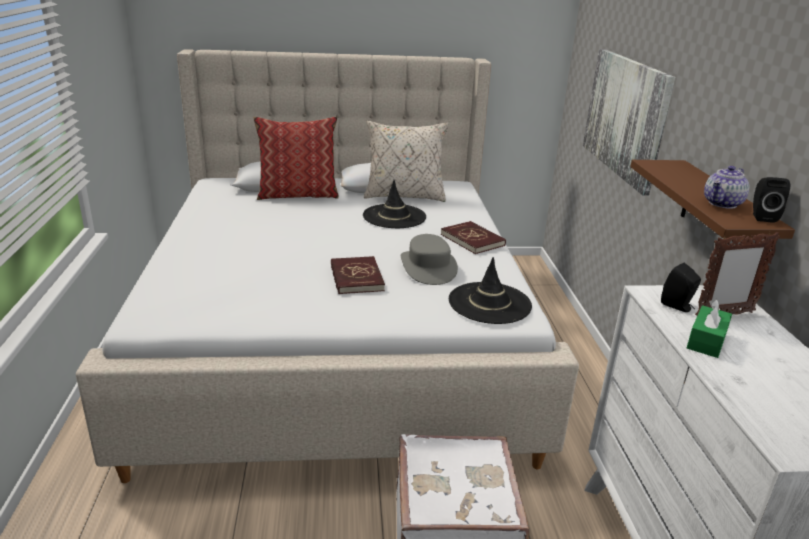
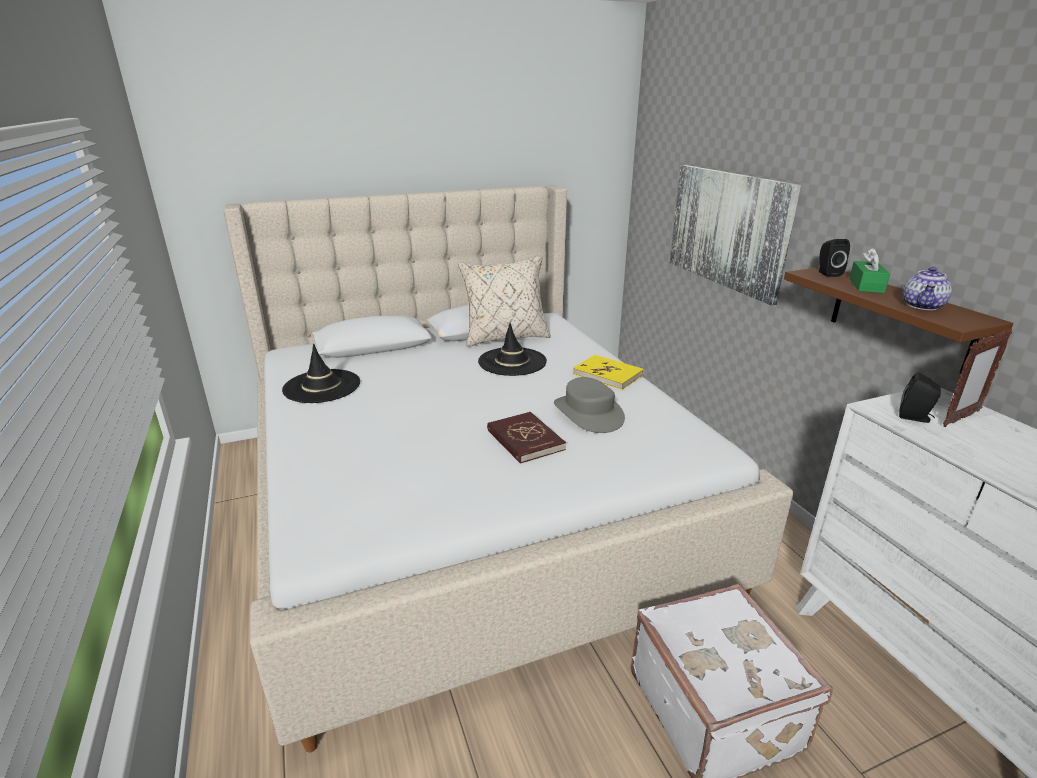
camera: 15 degrees left, 0 degrees up
(298, 194) = (394, 353): pillow -> none
(472, 240) = (607, 374): red book -> yellow book
(489, 303) = (678, 442): black hat -> black hat (322, 386)
(706, 341) = (978, 451): green tissue box -> green tissue box (866, 286)
(761, 217) = (971, 314): black speaker -> black speaker (827, 273)

